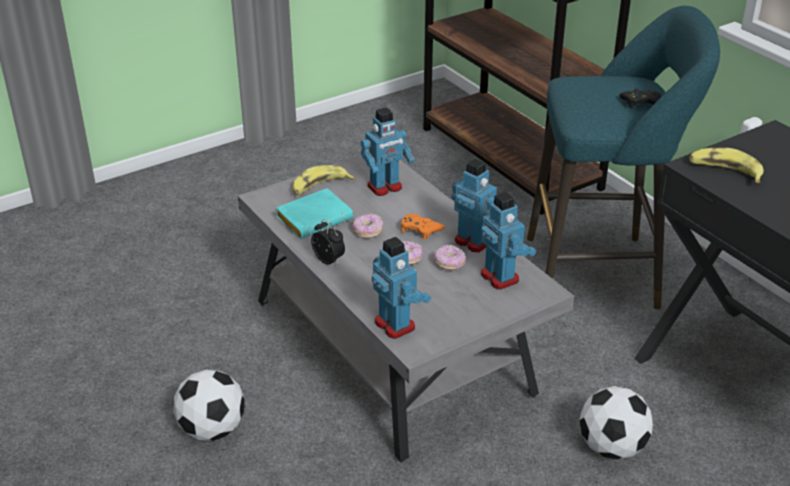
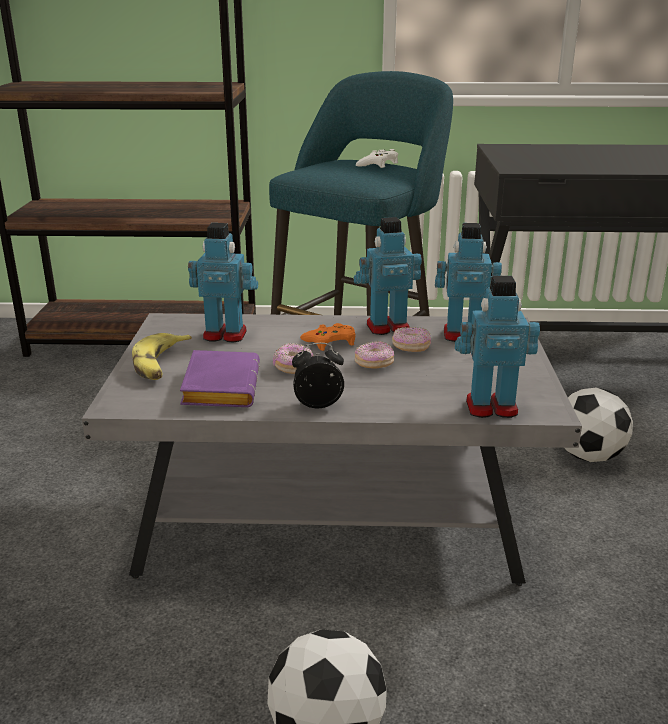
camera: 55 degrees left, 10 degrees down
(315, 218) = (219, 386): turquoise book -> purple book
(385, 187) = (225, 334): toy robot -> toy robot turned 90 degrees counterclockwise
(641, 103) = (378, 164): black game controller -> white game controller
(725, 171) = (537, 165): banana -> none

